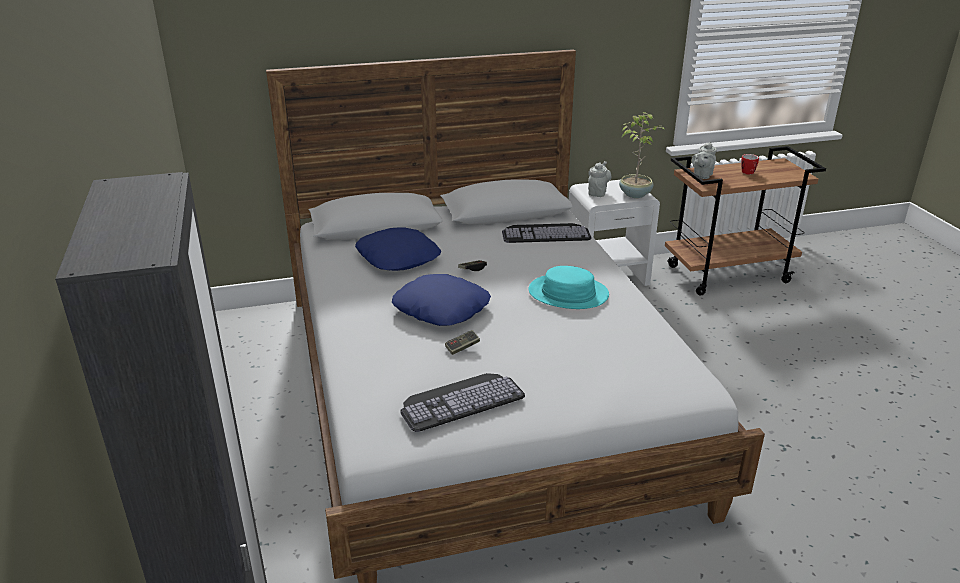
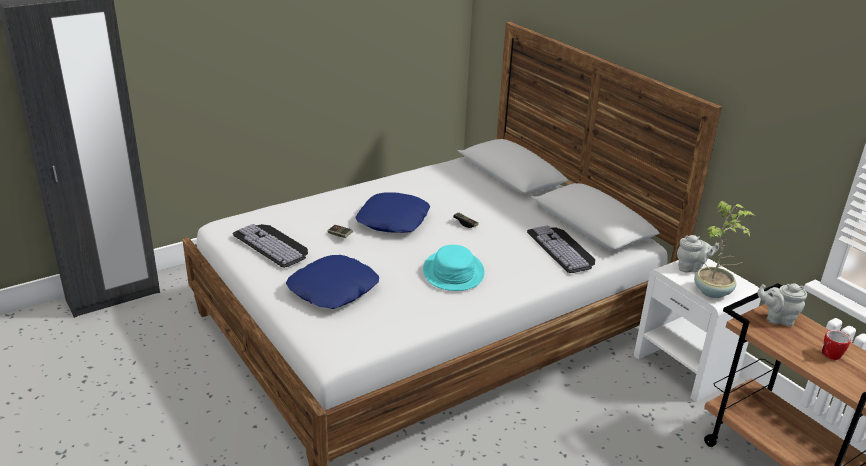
camera: 70 degrees right, 0 degrees up
(398, 257) = (463, 191): blue pillow -> blue pillow (334, 290)

